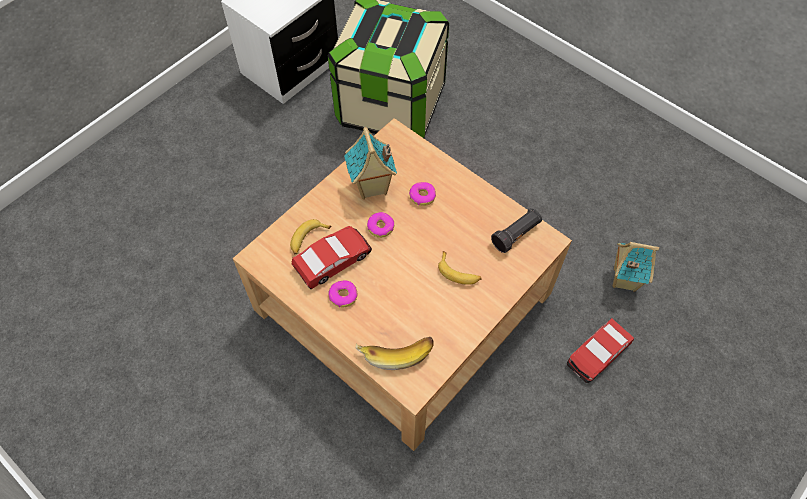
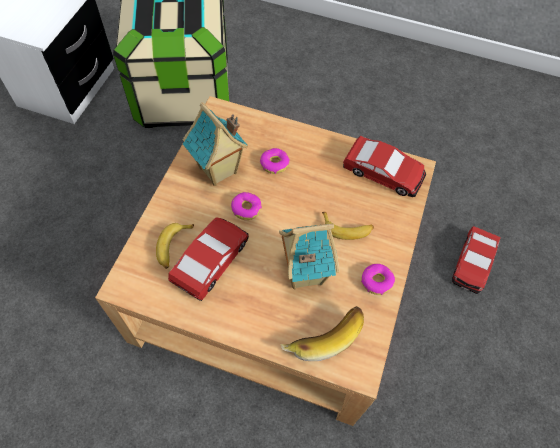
camera: 25 degrees left, 0 degrees up
(343, 296) = (239, 295): donut -> donut (376, 281)
(516, 235) = (383, 172): black flashlight -> toy car
(623, 279) = (461, 188): toy house -> toy house (303, 273)

